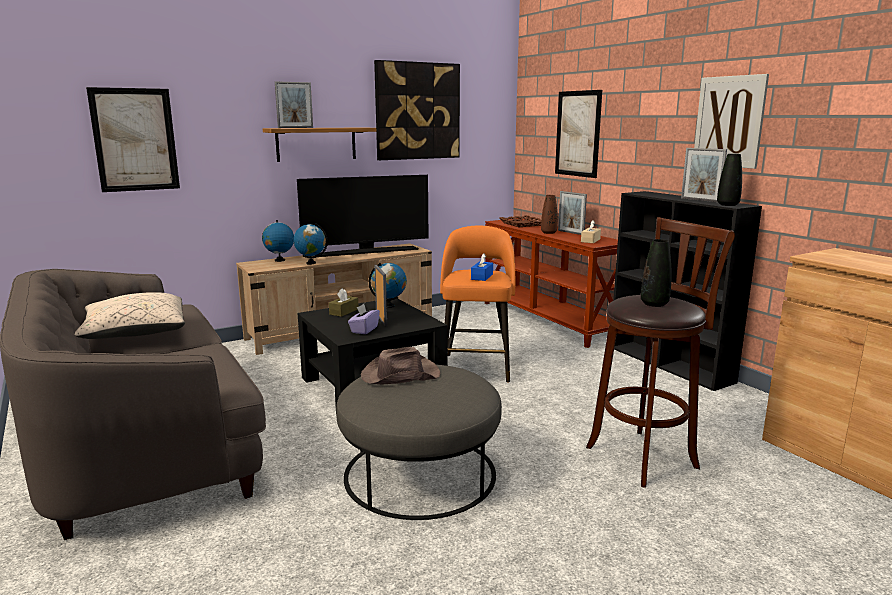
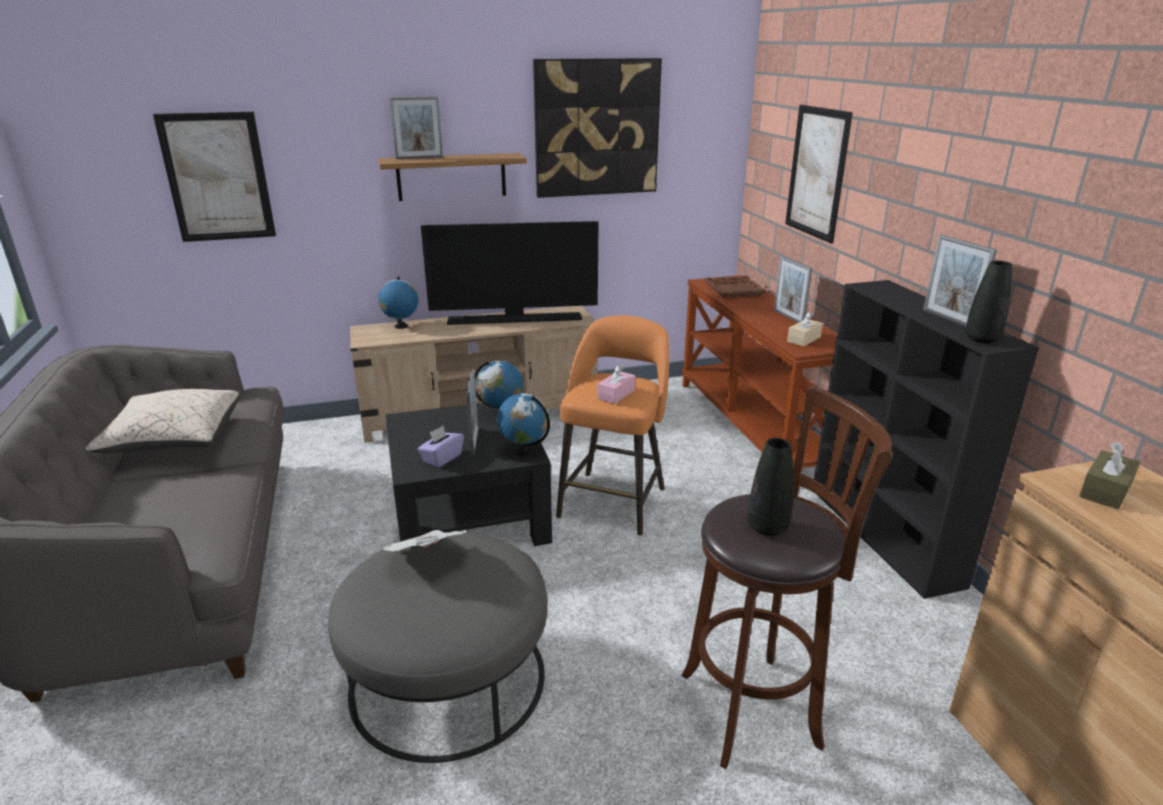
camera: 15 degrees right, 10 degrees up
(311, 263) = (433, 335): globe -> globe (524, 451)
(344, 311) = (439, 419): brown tissue box -> brown tissue box (1105, 490)
(399, 375) = (427, 557): brown hat -> newspaper
(482, 277) = (616, 394): blue tissue box -> pink tissue box
(548, 232) = (756, 314): brown vase -> none
(729, 121) = (1014, 201): picture -> none

